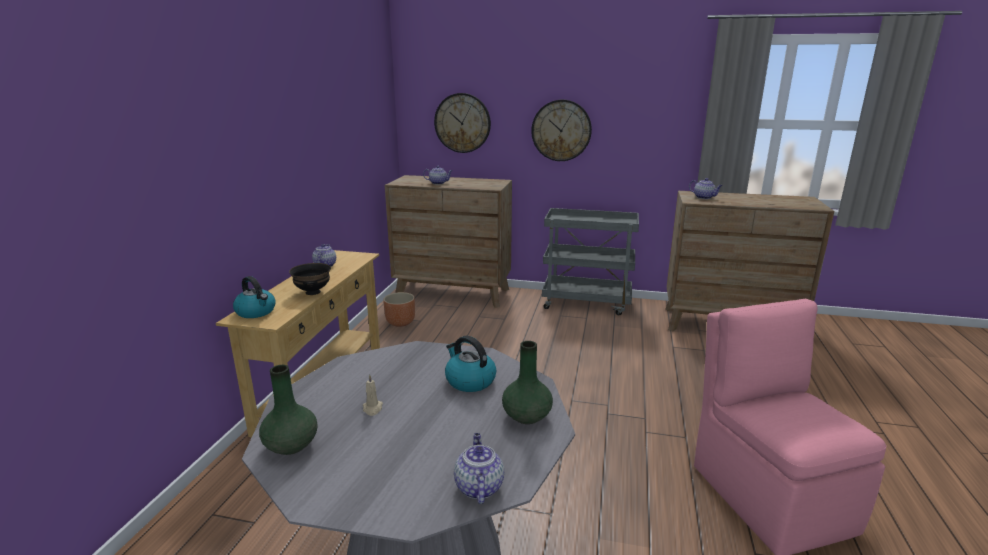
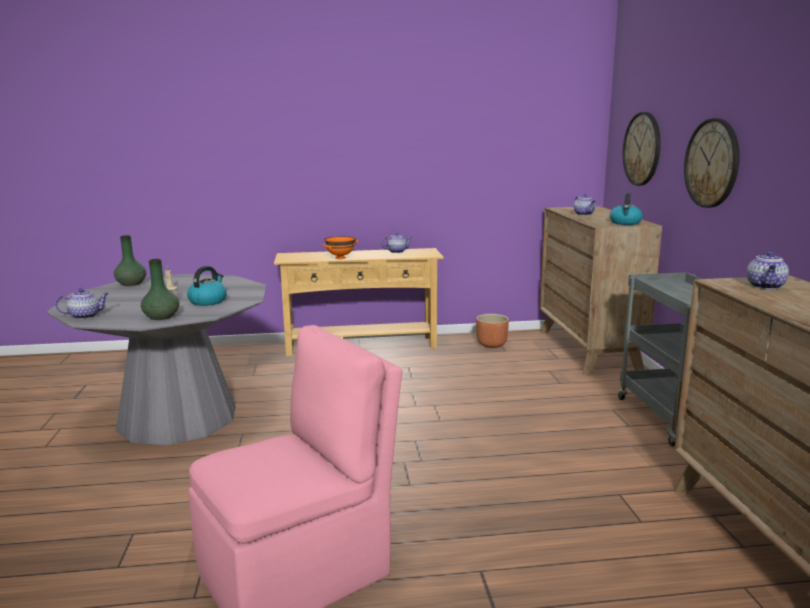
camera: 70 degrees right, 5 degrees down
(256, 312) = (297, 255): kettle -> kettle (625, 223)
(312, 292) = (340, 257): black bowl -> orange bowl

